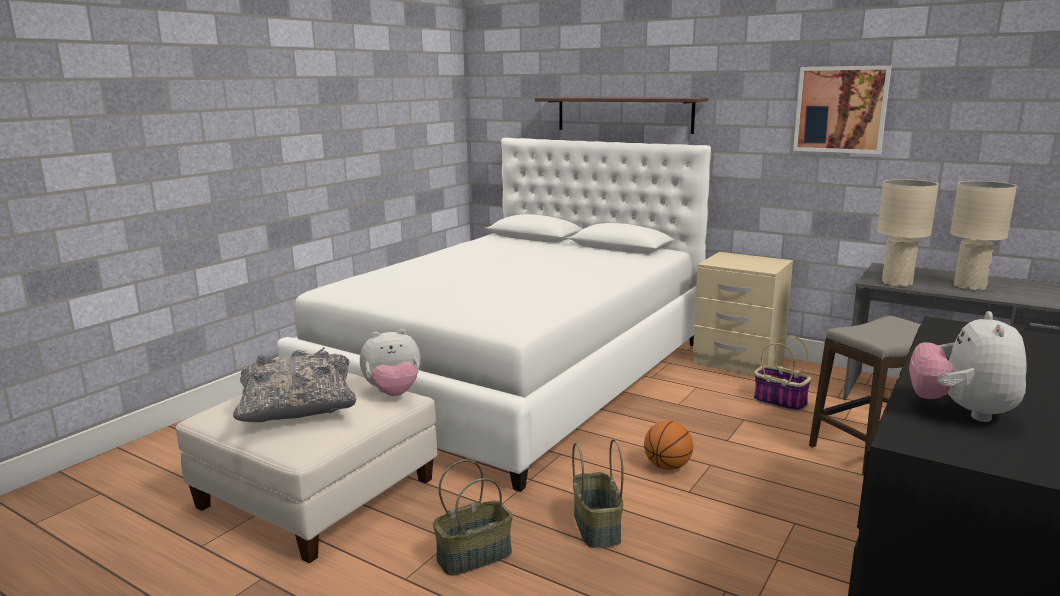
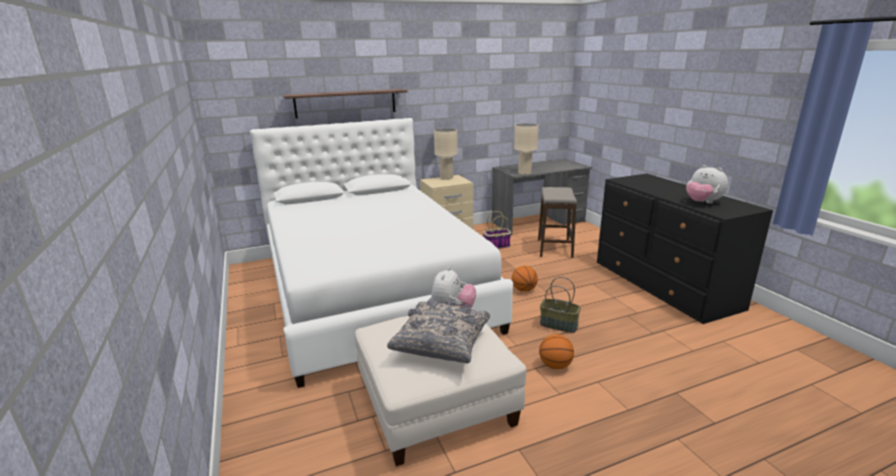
camera: 55 degrees left, 5 degrees up
(474, 555) = (555, 365): basket -> basketball
(841, 109) = (471, 91): picture -> none
(970, 287) = (544, 168): beige table lamp -> beige table lamp (446, 178)

